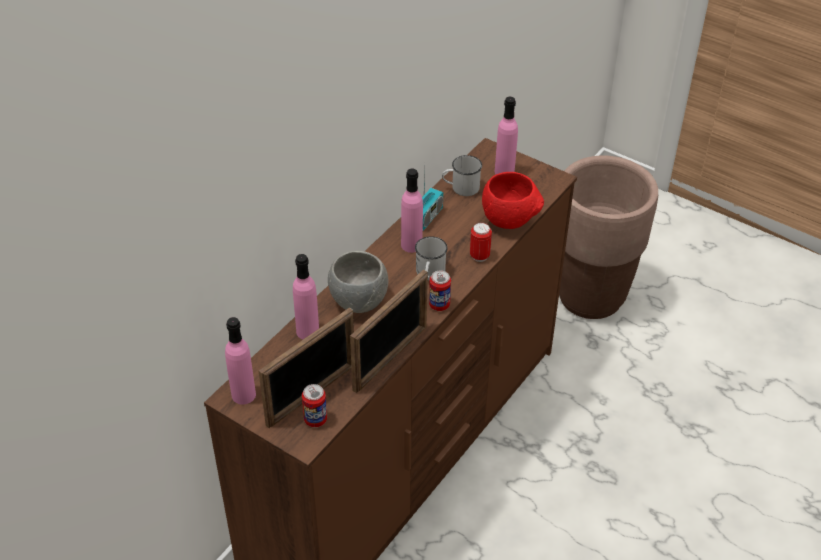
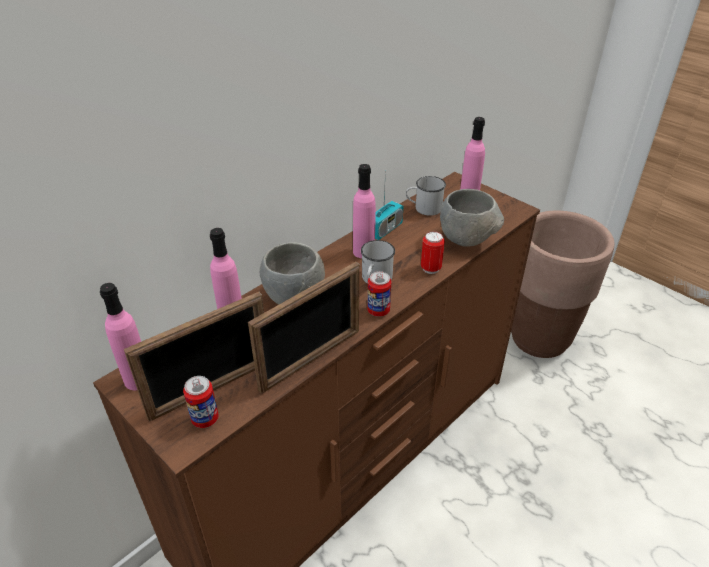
camera: 10 degrees right, 5 degrees down
(509, 222) = (466, 241): red bowl -> grey bowl

